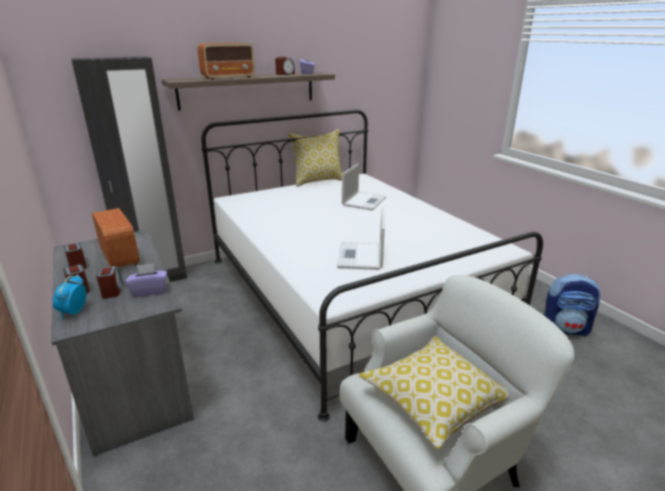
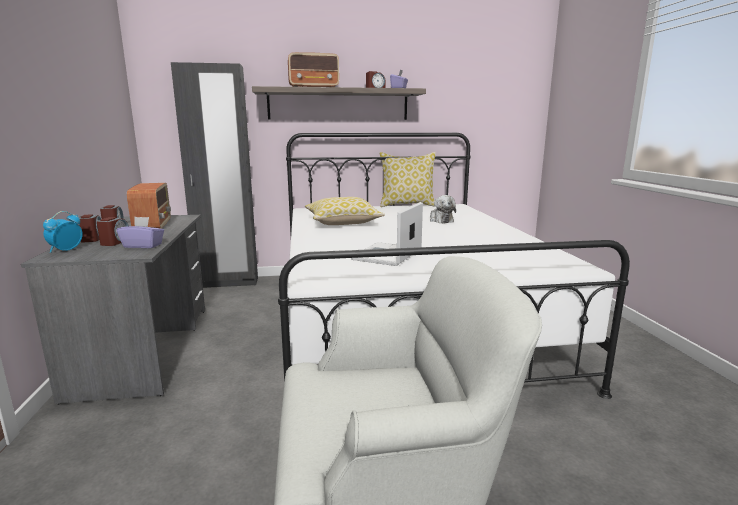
camera: 20 degrees right, 10 degrees down
(364, 201) = (440, 220): laptop -> plush toy
(434, 399) = (370, 400): pillow -> pillow (343, 222)
(565, 328) = (680, 401): backpack -> none

